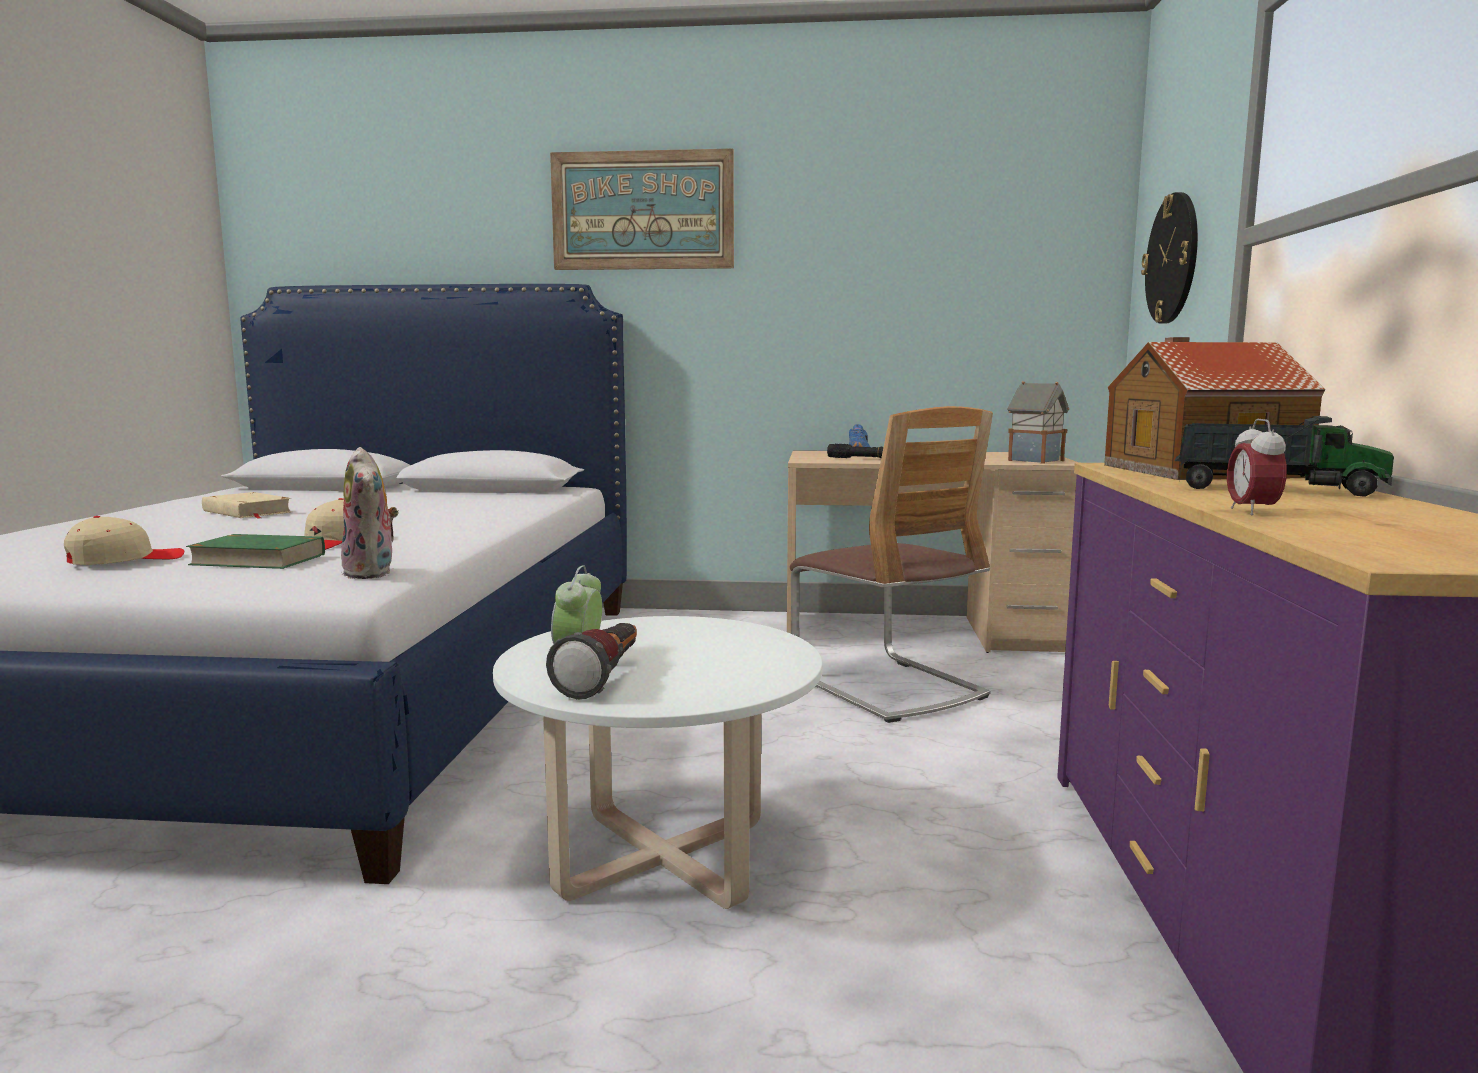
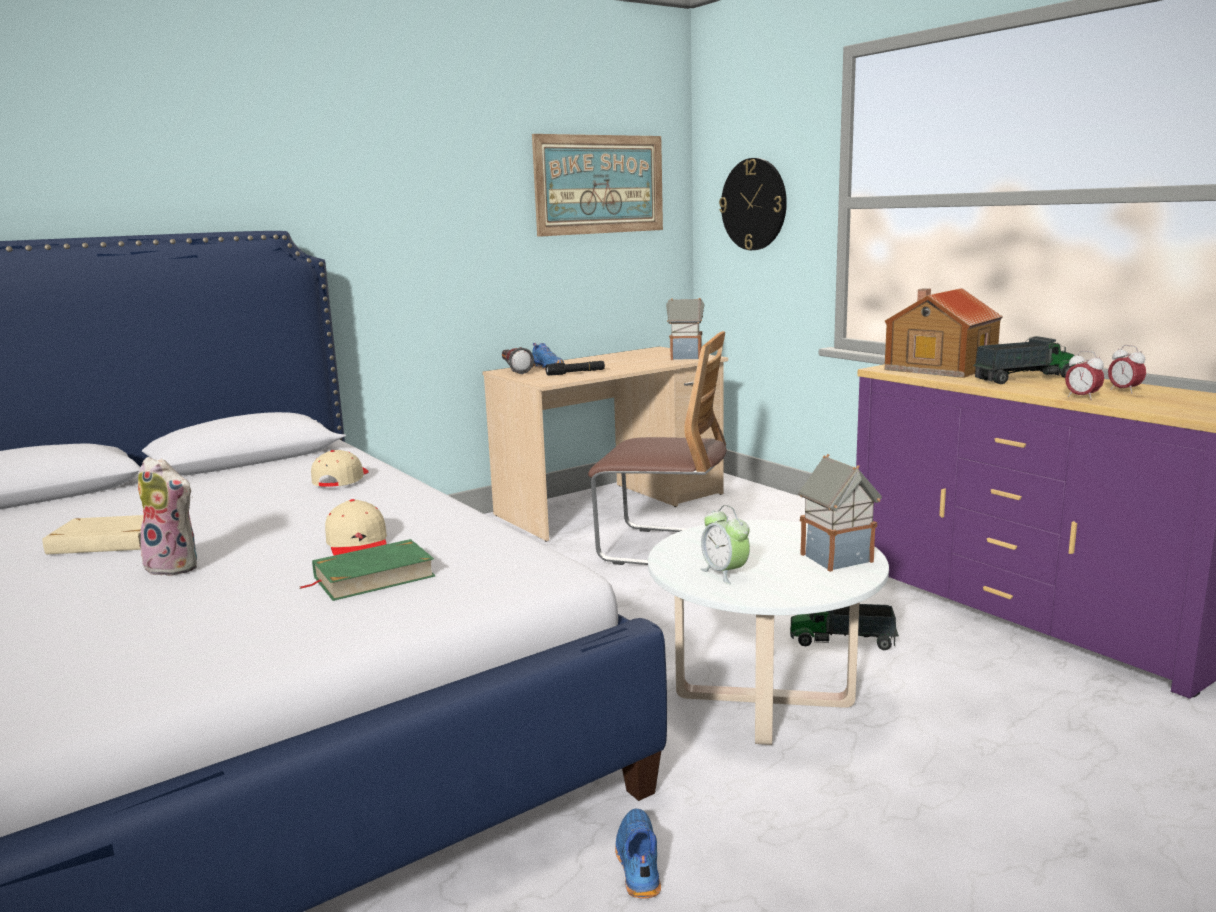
camera: 40 degrees left, 5 degrees up
(125, 560) = (247, 617): beige cap -> beige cap (341, 479)
(249, 930) = (637, 863): none -> blue shoe
(373, 573) = (519, 557): plush toy -> plush toy (176, 566)
(604, 680) = (786, 581): flashlight -> flashlight (514, 370)
(642, 210) = (324, 153): picture -> picture (599, 184)
(722, 680) = (838, 559): none -> toy house
(878, 843) = (843, 641): none -> toy truck
(1390, 517) = (1124, 391): none -> alarm clock

